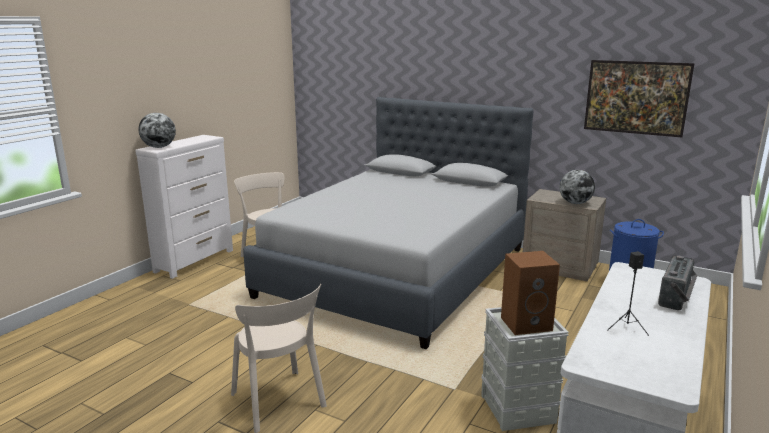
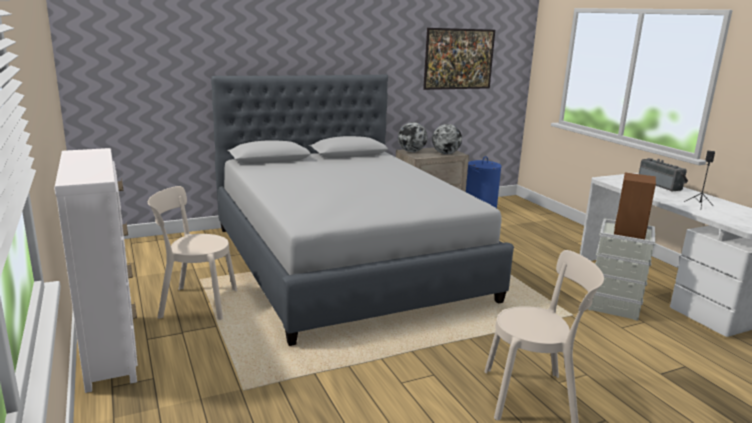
camera: 55 degrees left, 0 degrees up
(159, 147) = (83, 175): globe -> globe (411, 151)

